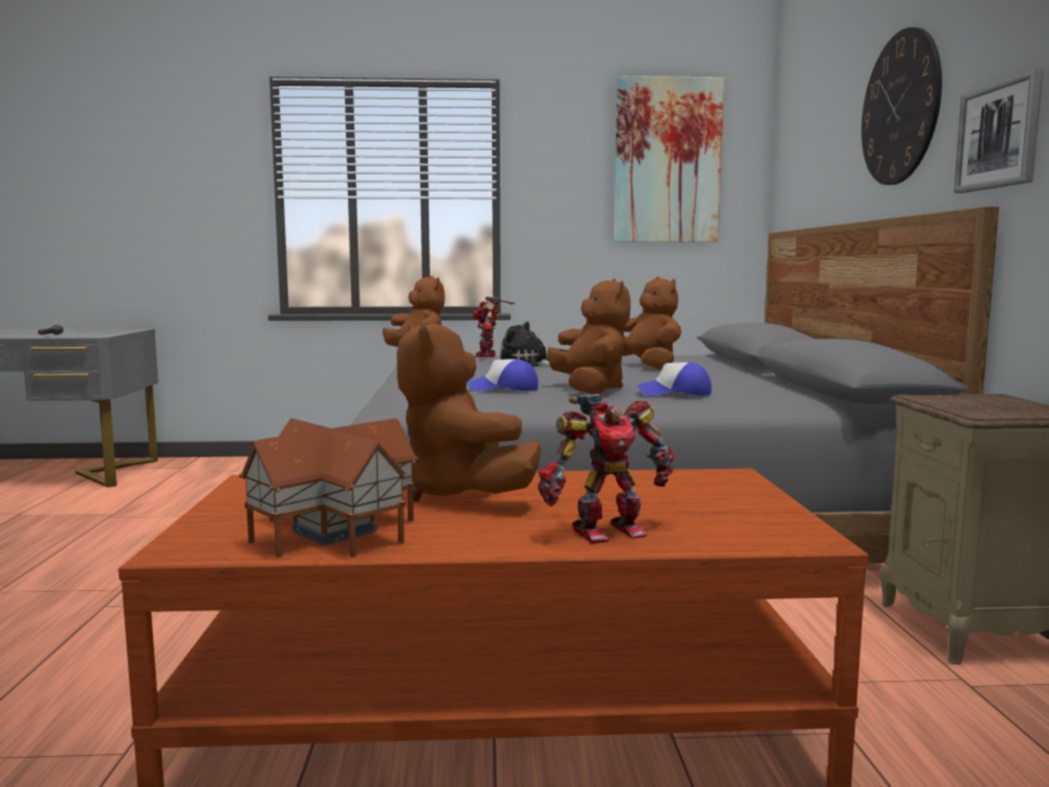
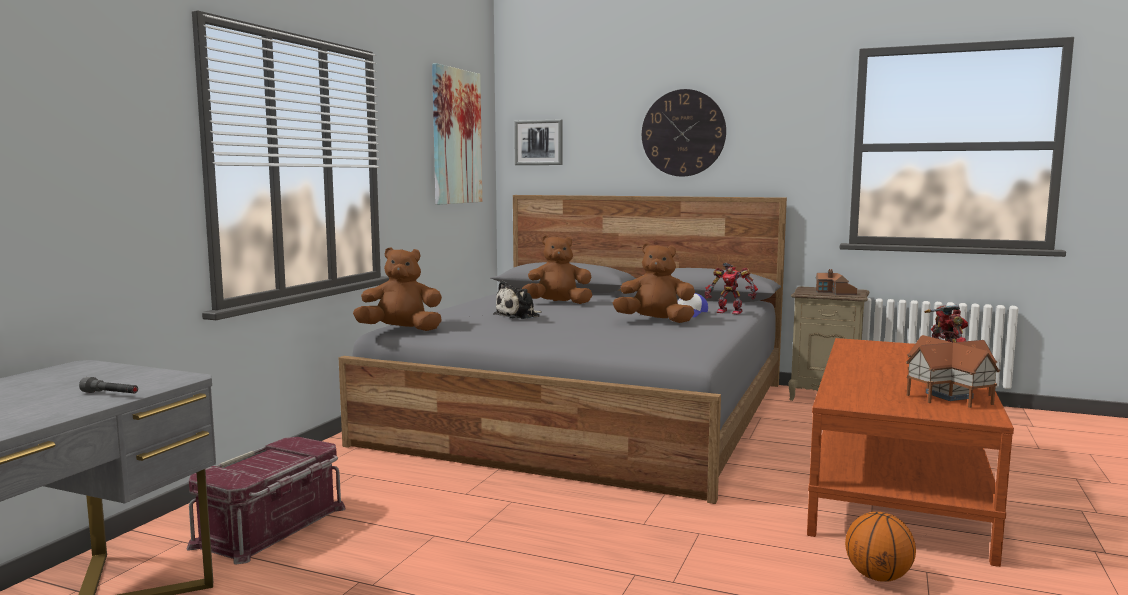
camera: 65 degrees left, 0 degrees up
(107, 715) = (878, 577): none -> basketball
(211, 478) = (271, 526): none -> red storage box
(461, 494) = (879, 374): brown plush toy -> none
(488, 355) = (471, 315): toy robot -> toy robot (729, 312)
(504, 389) = (632, 332): cap -> none
(977, 407) = (836, 292): none -> toy house
(999, 135) = (779, 163): picture -> picture (538, 142)

